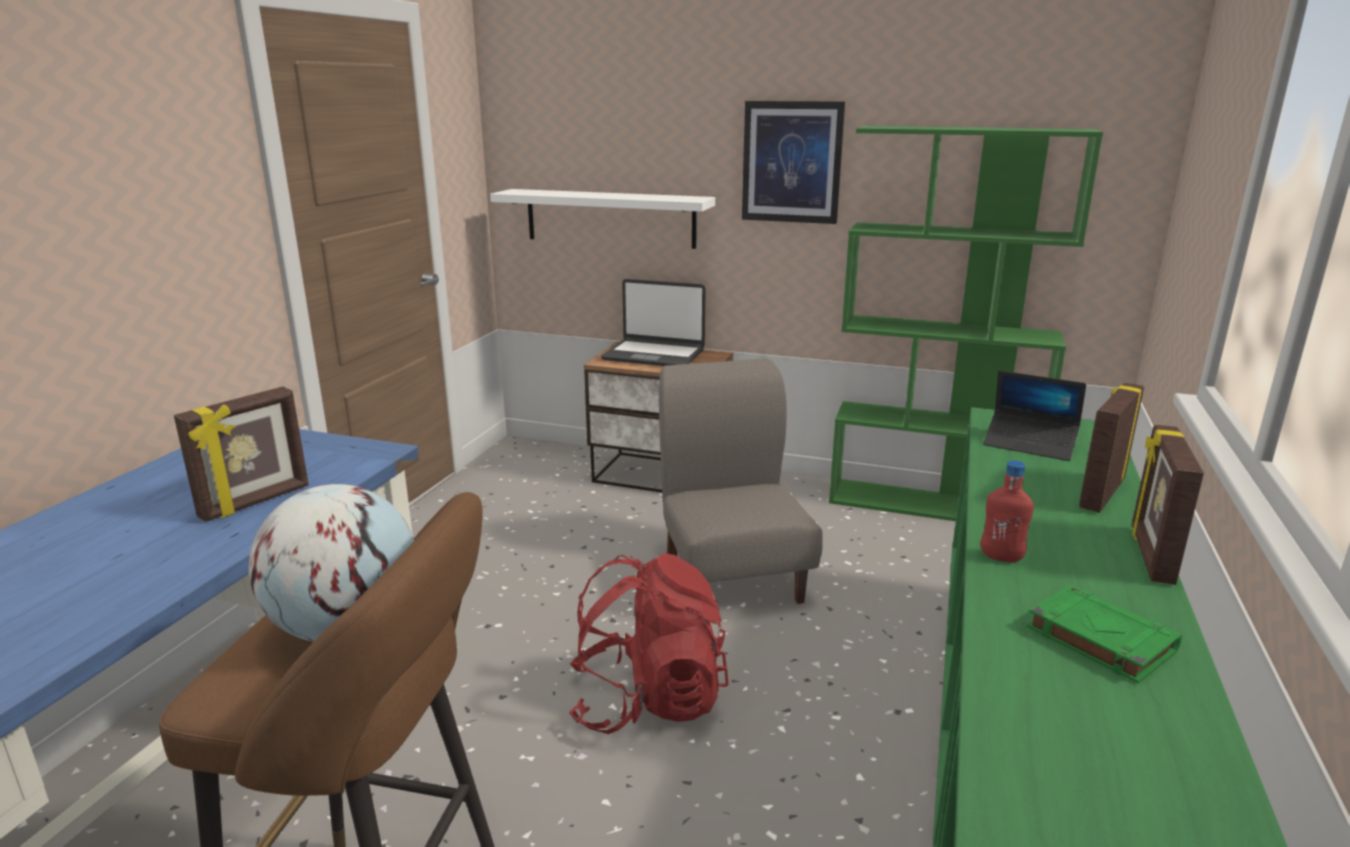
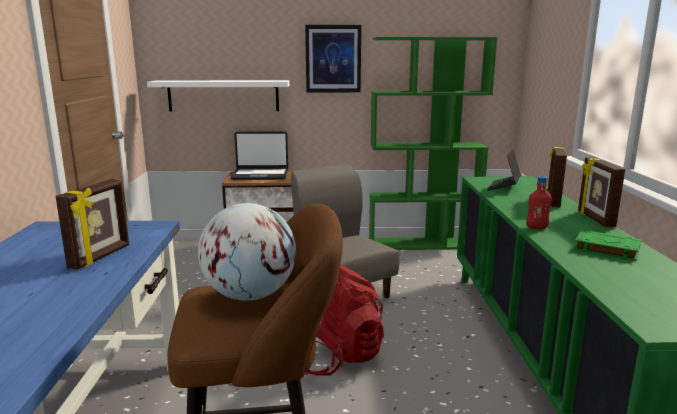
camera: 20 degrees left, 5 degrees down
(1030, 444) = (504, 187): laptop -> laptop turned 105 degrees clockwise

